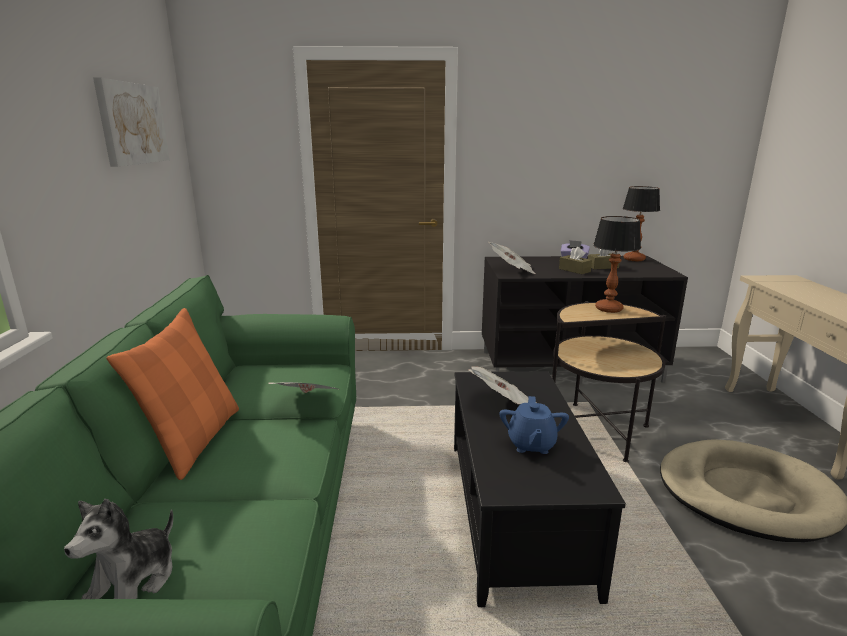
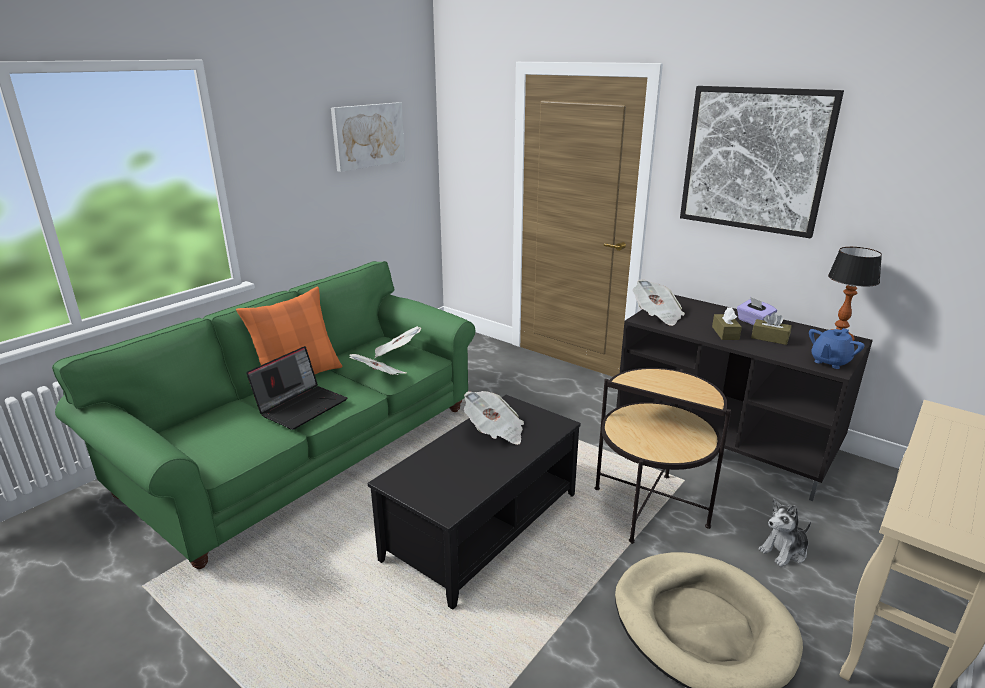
camera: 40 degrees right, 5 degrees up
(134, 581) = (190, 433): plush toy -> plush toy (784, 551)
(260, 467) = (302, 406): none -> laptop
(288, 375) = (396, 354): none -> newspaper
(531, 444) = (460, 466): blue teapot -> blue teapot (829, 362)
(547, 128) = (754, 160): none -> picture
(608, 309) = (683, 384): table lamp -> none

